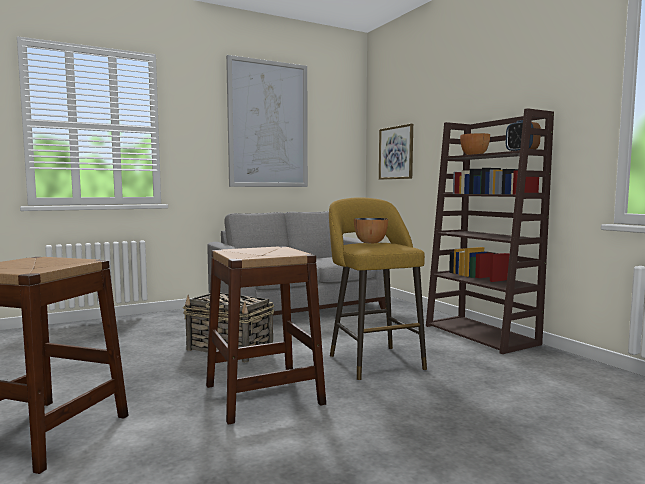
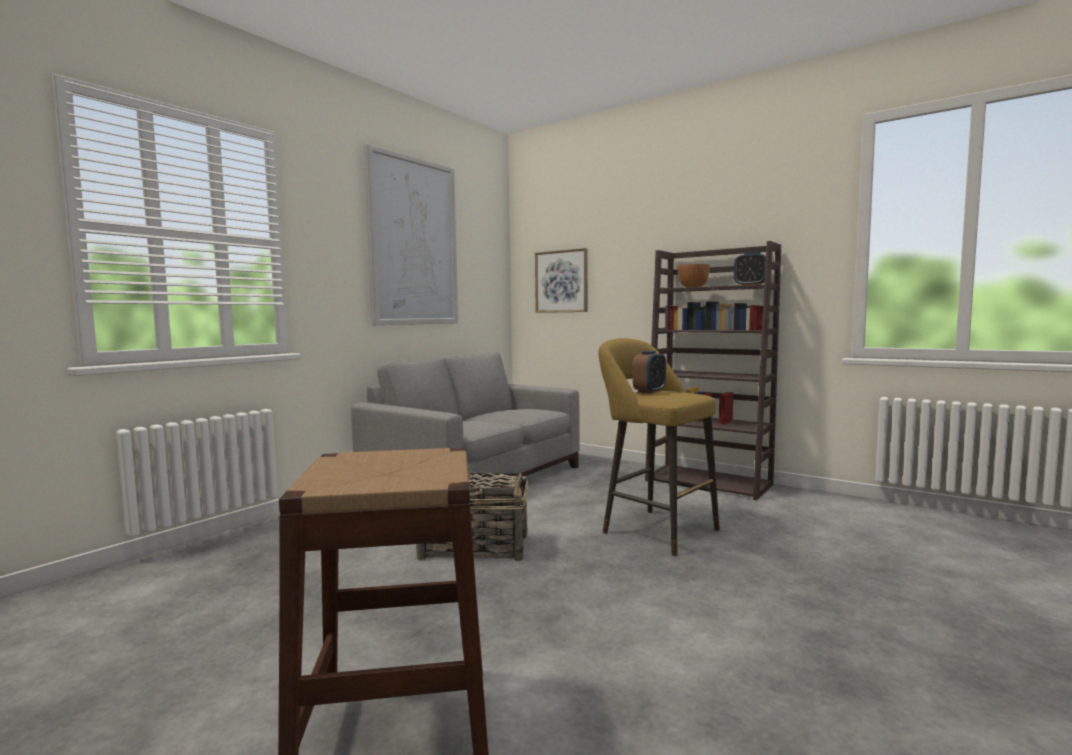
camera: 25 degrees left, 0 degrees up
(263, 394) = (604, 597): brown stool -> none
(371, 242) = (649, 391): bowl -> alarm clock

